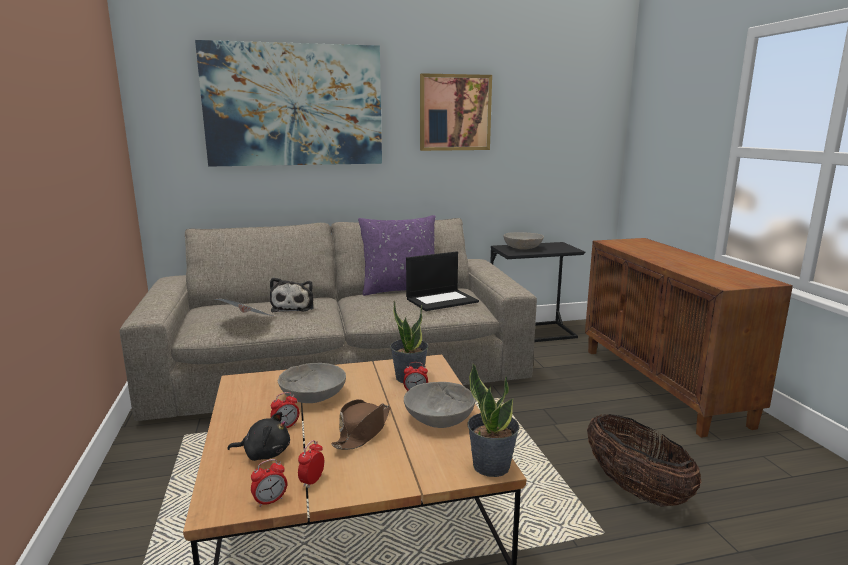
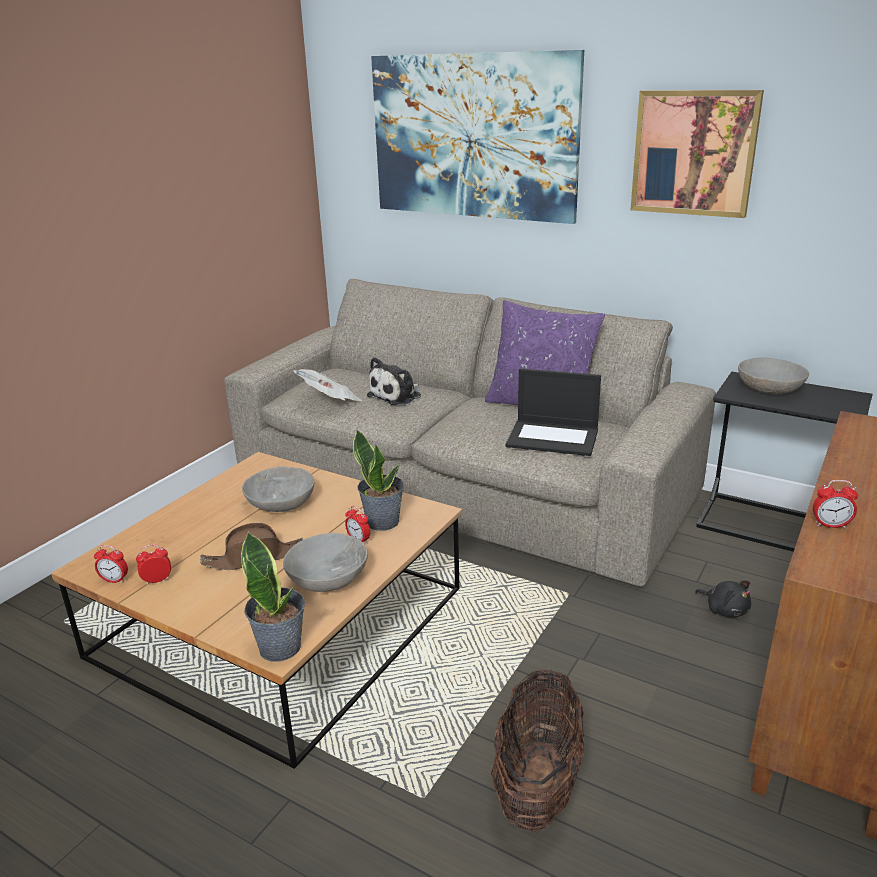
camera: 45 degrees right, 10 degrees up
(264, 453) = (170, 540): black plush toy -> black plush toy (725, 609)
(285, 426) = (217, 523): alarm clock -> alarm clock (830, 525)

